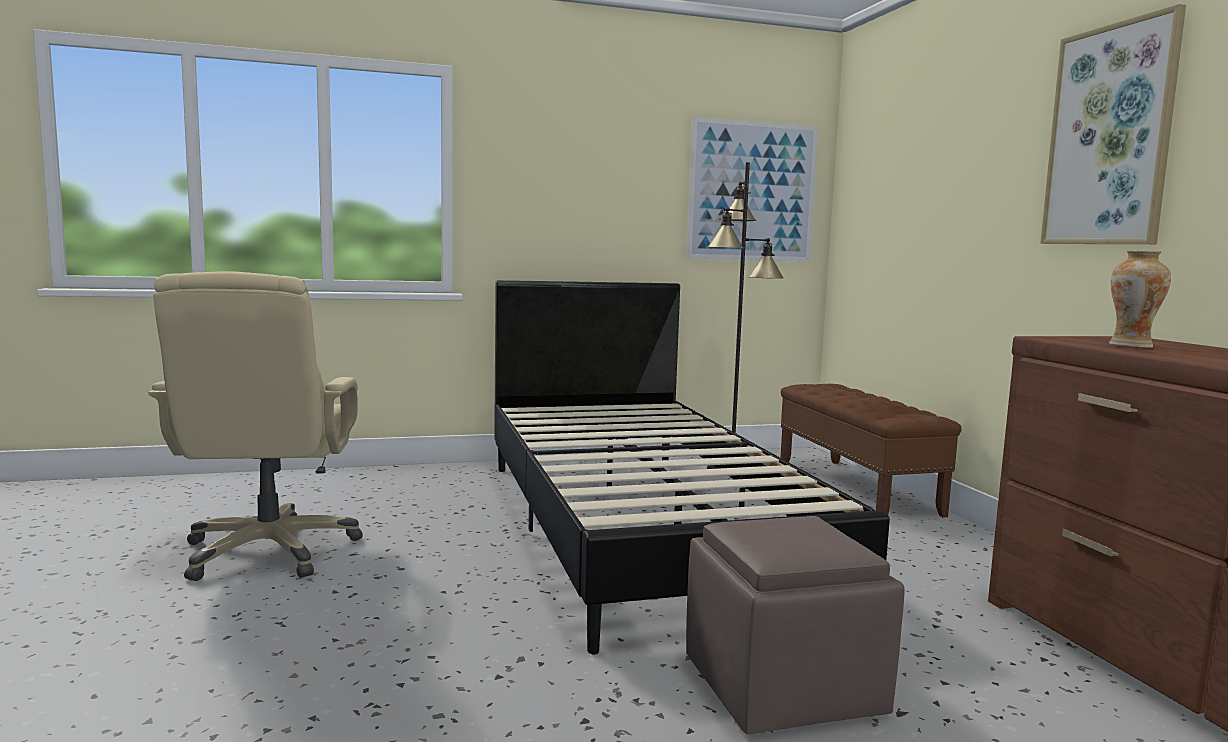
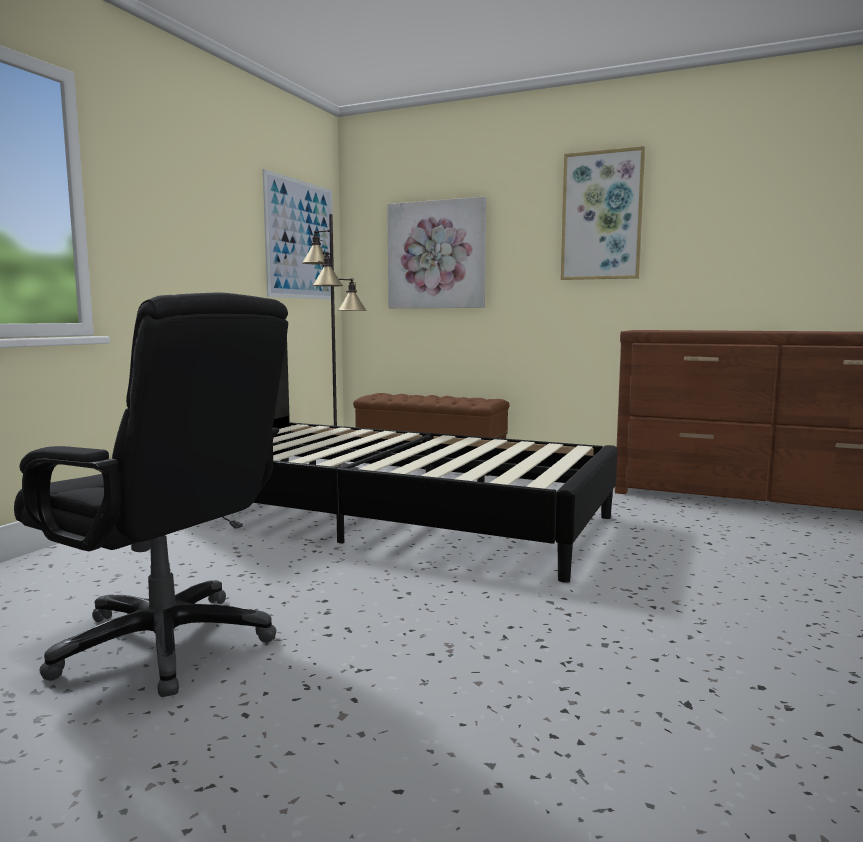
camera: 50 degrees left, 0 degrees up
(269, 551) = (166, 644): beige office chair -> black office chair
(783, 686) = (659, 554): brown ottoman -> none
(912, 205) = (436, 255): none -> picture
(1131, 346) = (678, 330): vase -> none

